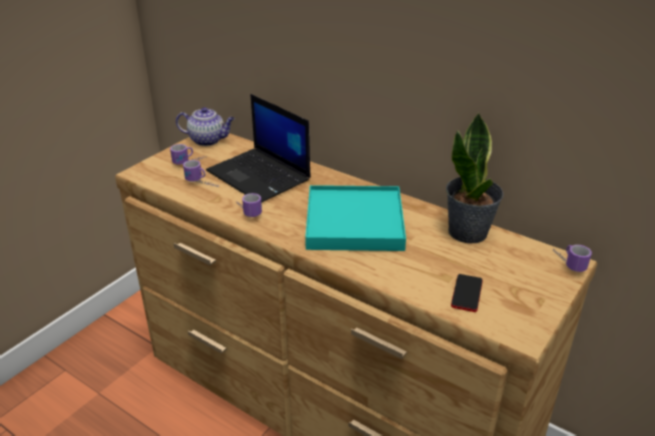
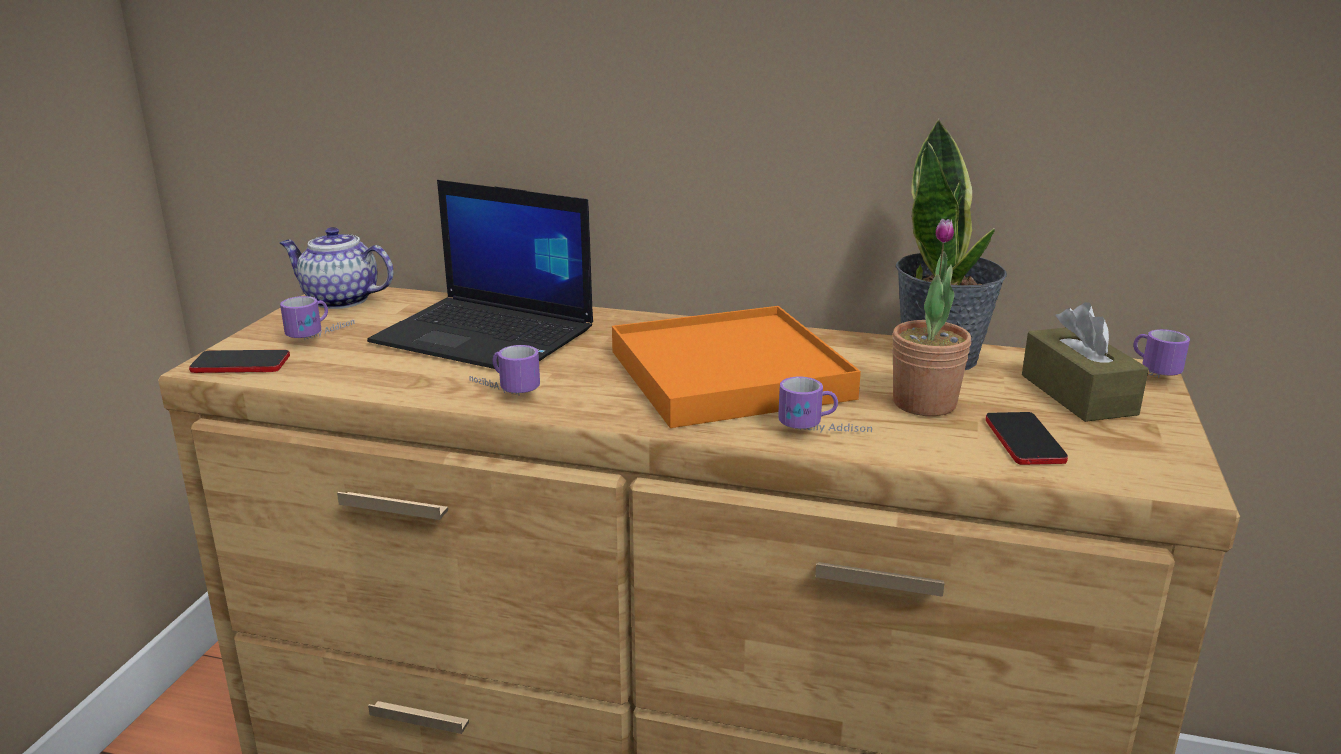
camera: 20 degrees left, 10 degrees down
(149, 173) = (240, 364): none -> phone
(202, 184) = (374, 364): mug -> mug (824, 433)
(208, 140) = (339, 300): teapot -> teapot turned 150 degrees counterclockwise
(354, 222) = (728, 374): turquoise tray -> orange tray
(435, 260) = (924, 403): none -> potted plant
(520, 271) = (1078, 394): none -> brown tissue box

